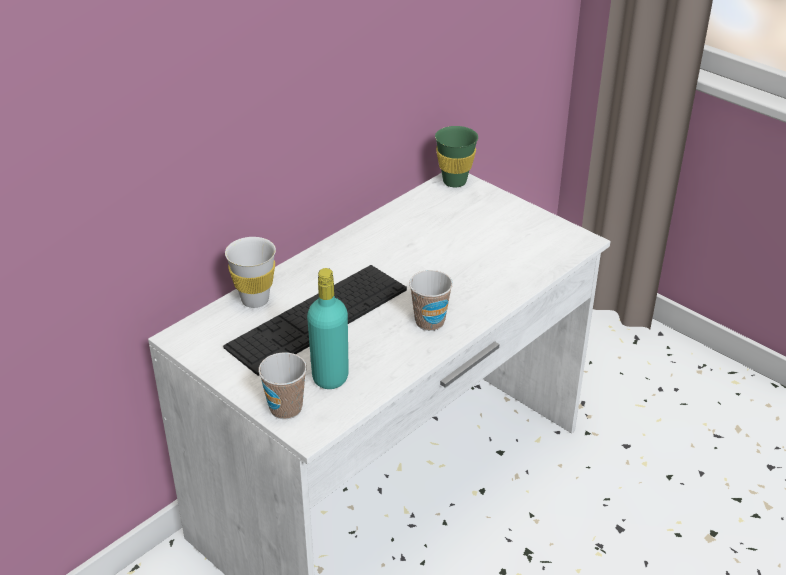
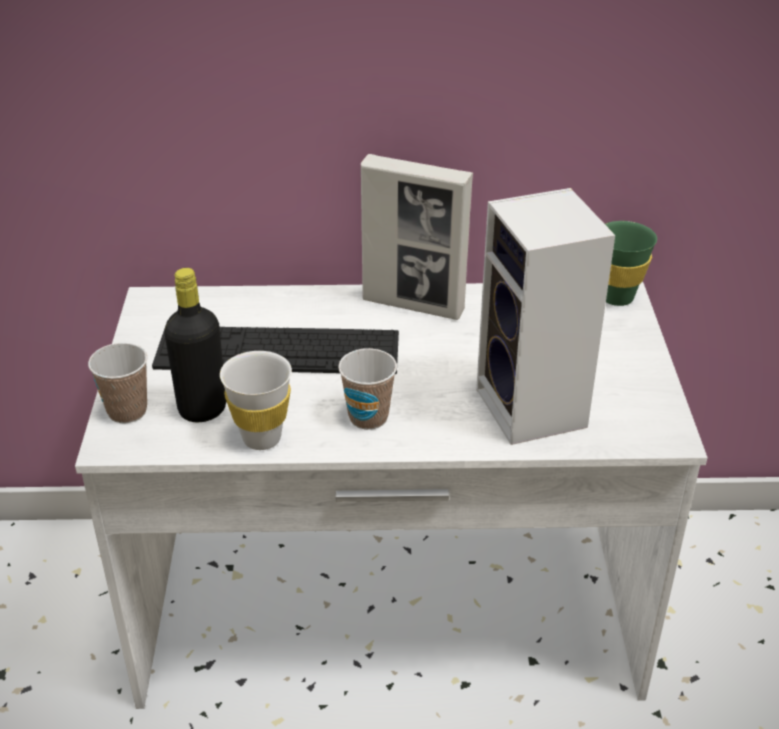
camera: 45 degrees right, 0 degrees up
(255, 300) = (253, 304): white cup -> white cup (262, 438)
(330, 377) = (202, 409): turquoise bottle -> black bottle
(354, 246) = (413, 305): none -> picture frame
(505, 265) = (535, 410): none -> speaker

